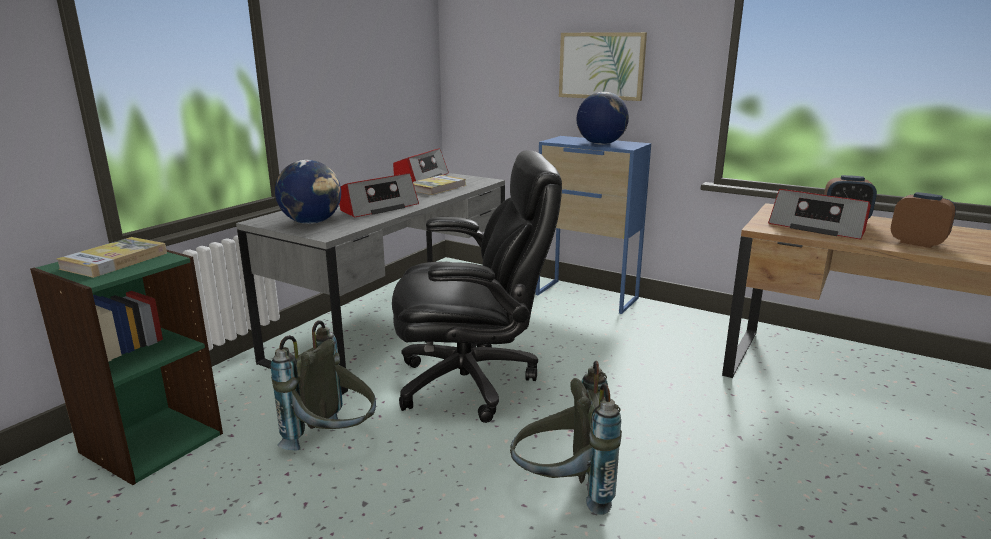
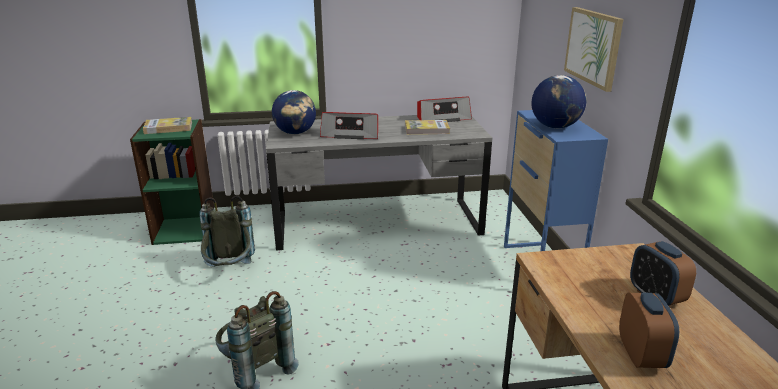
camera: 50 degrees right, 5 degrees up
(473, 384) = (340, 283): black office chair -> none
(818, 227) = (596, 287): radio -> none

